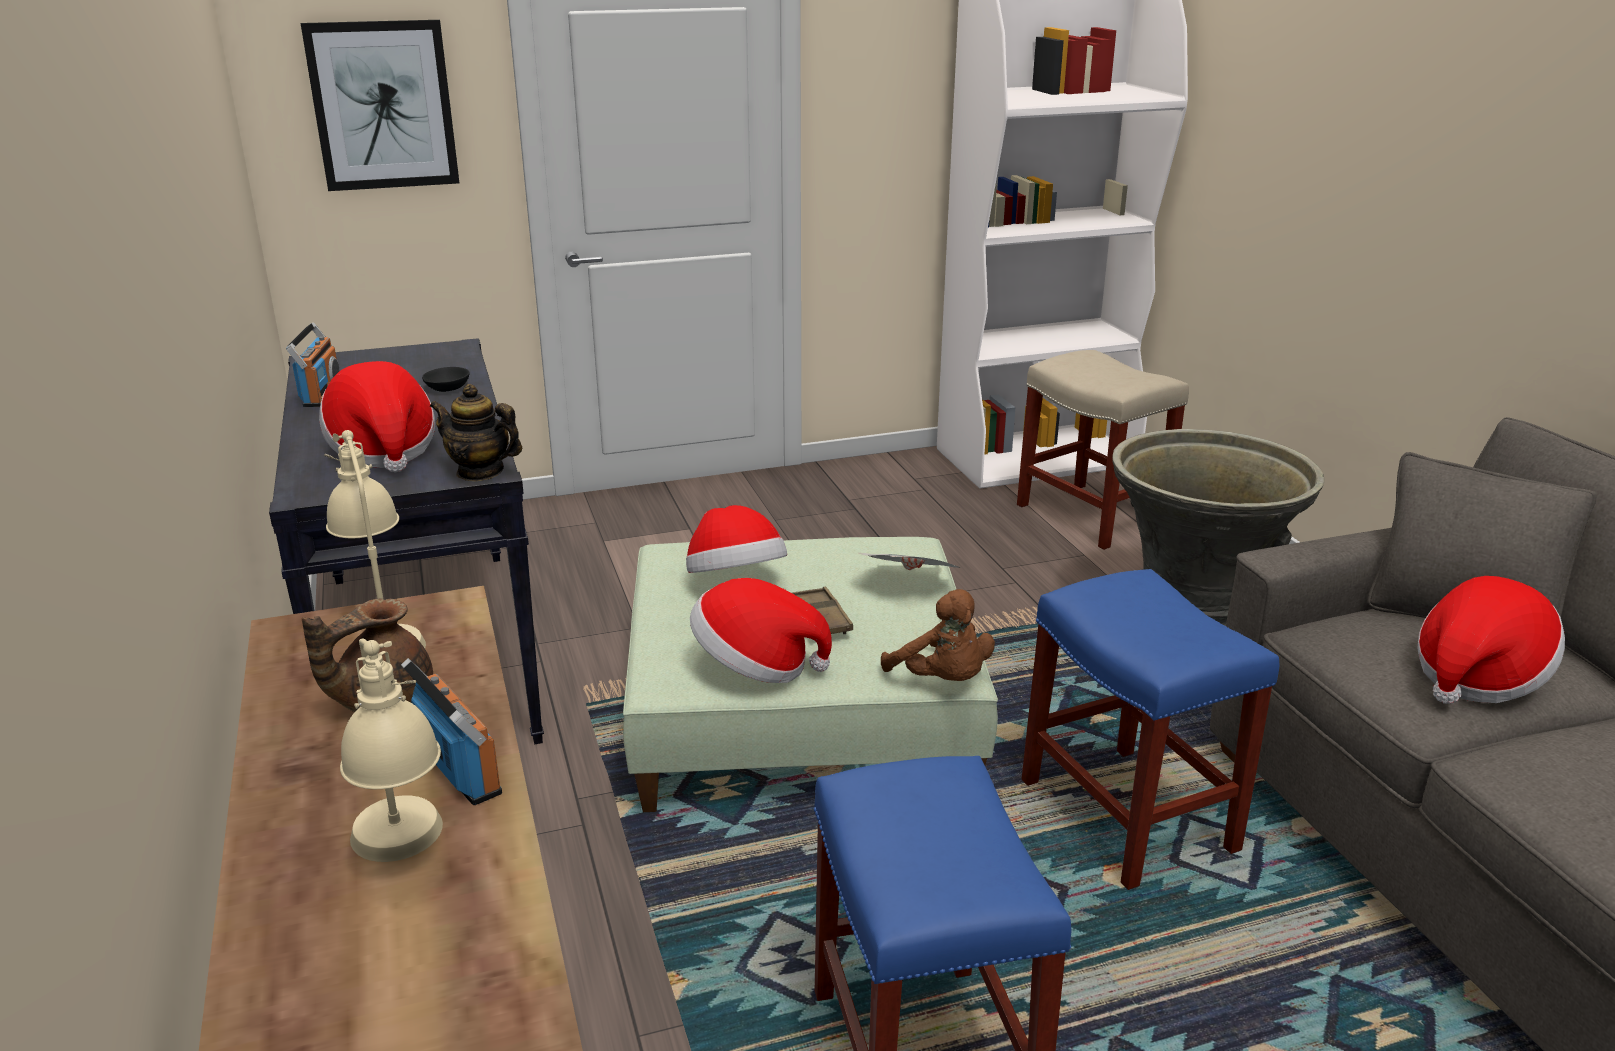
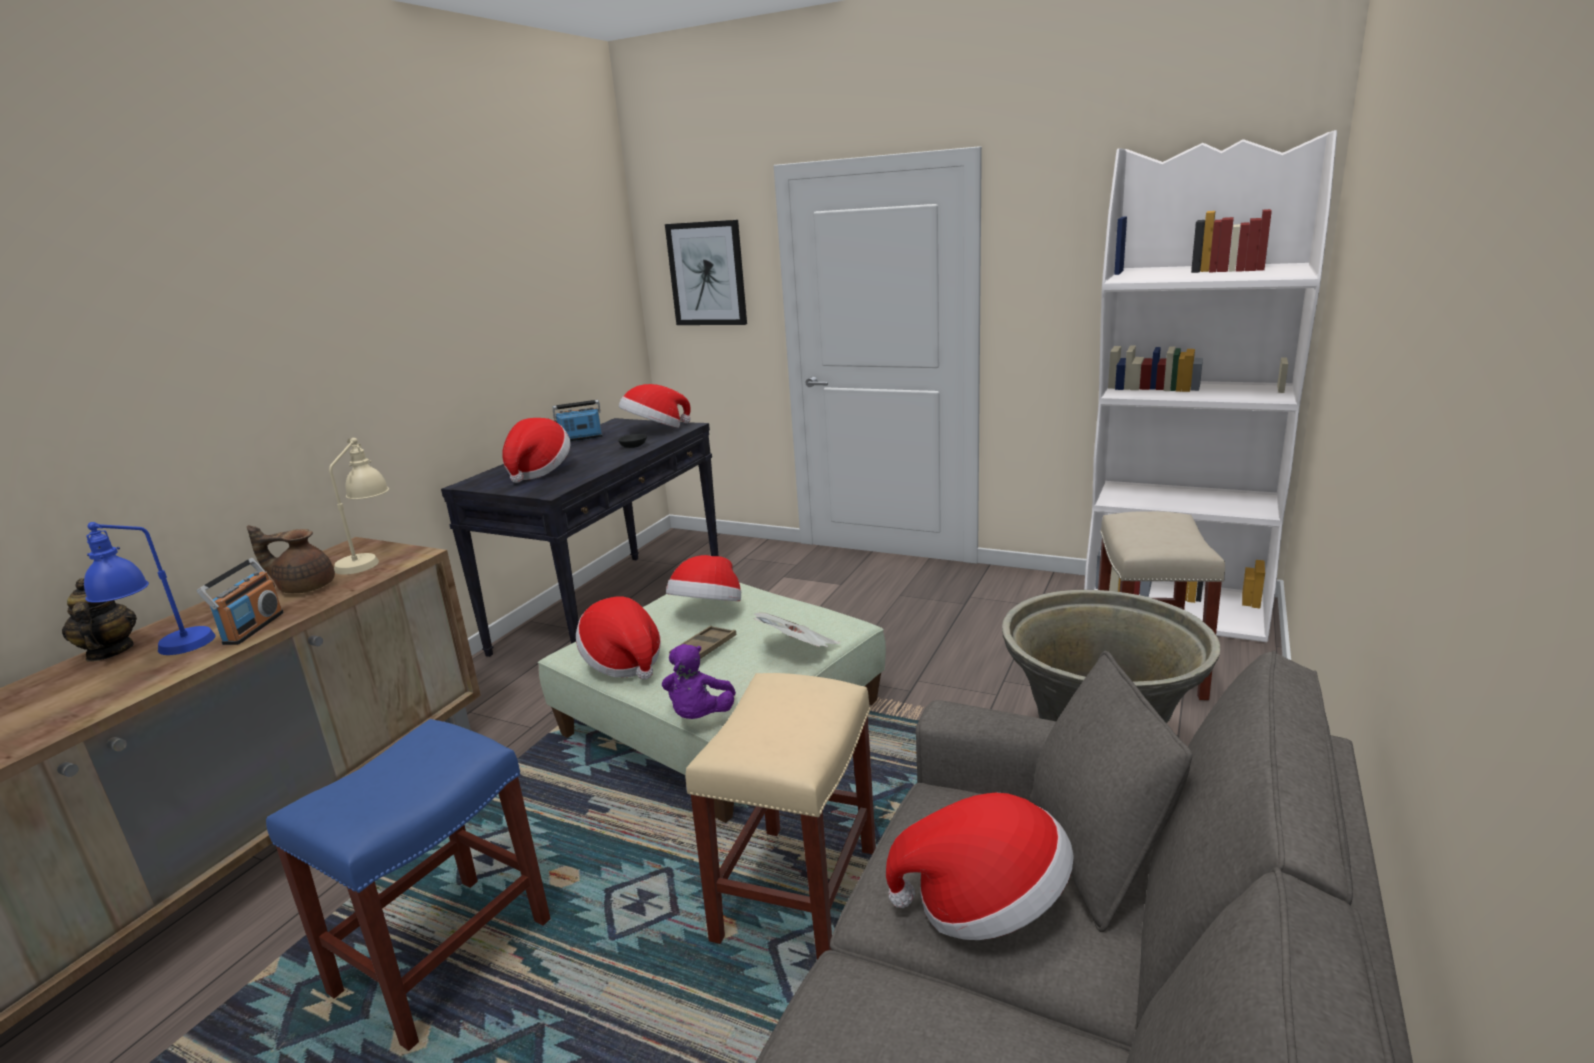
camera: 45 degrees right, 5 degrees down
(321, 394) = (581, 439): radio -> radio turned 150 degrees counterclockwise
(406, 855) = (167, 653): beige table lamp -> blue table lamp
(418, 361) = (655, 430): none -> hat
(480, 472) = (545, 491): teapot -> teapot (109, 652)
(942, 680) = (700, 716): brown plush toy -> purple plush toy
(1130, 816) = (797, 894): blue stool -> beige stool

